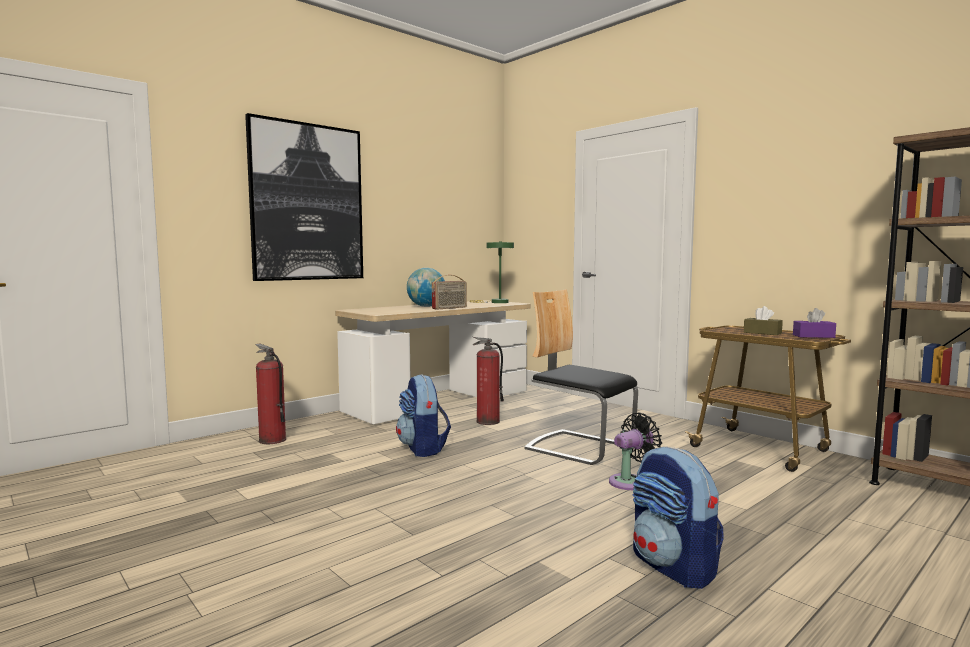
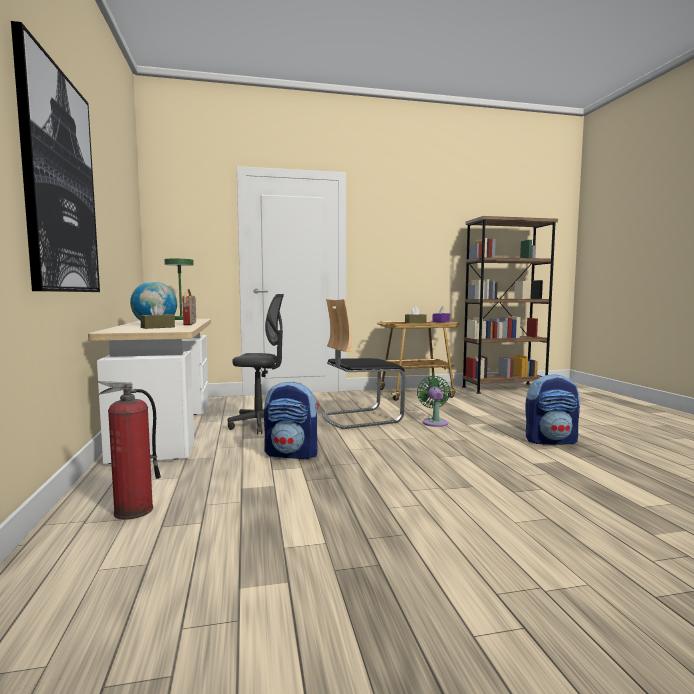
camera: 60 degrees left, 0 degrees up
(400, 309) = (158, 327): none -> brown tissue box
(488, 421) = (260, 425): fire extinguisher -> grey office chair
(631, 482) = (434, 422): black fan -> green fan

